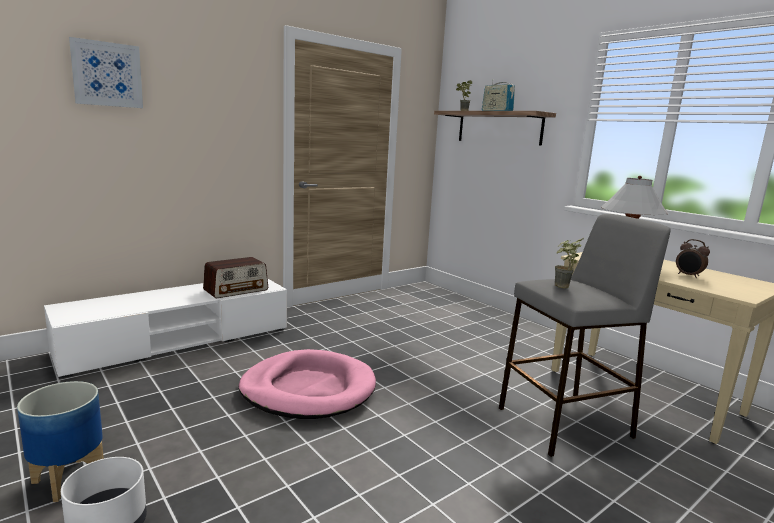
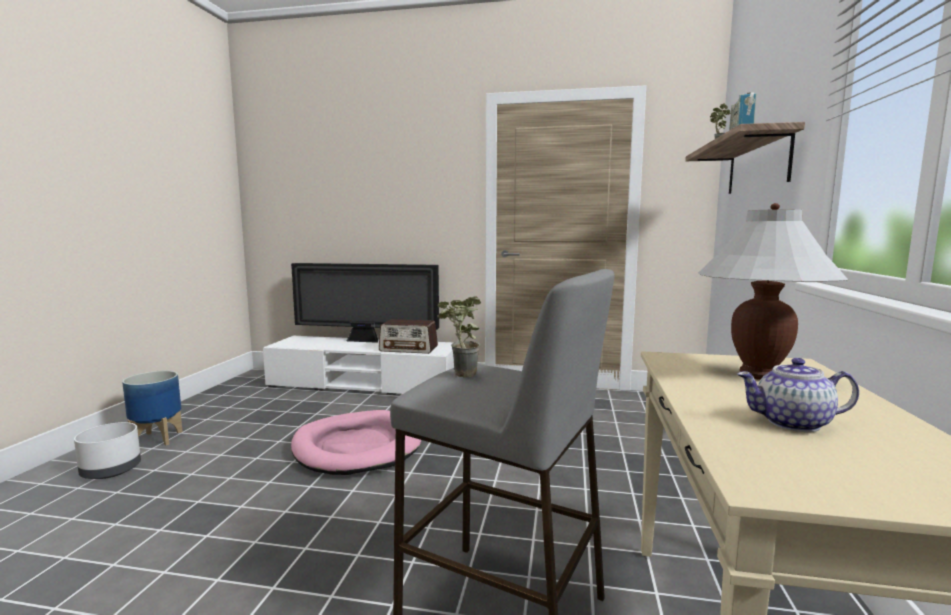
camera: 50 degrees right, 5 degrees down
(107, 74) = (336, 164): picture -> none
(166, 291) = (366, 341): none -> television
(688, 276) = (792, 423): alarm clock -> teapot

